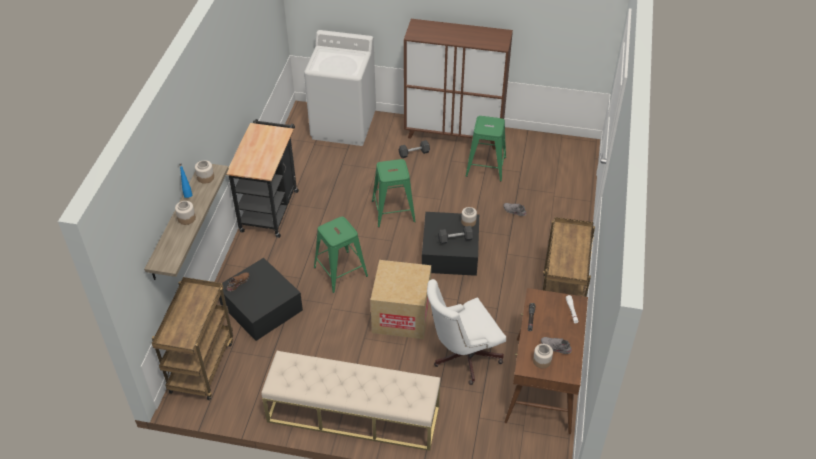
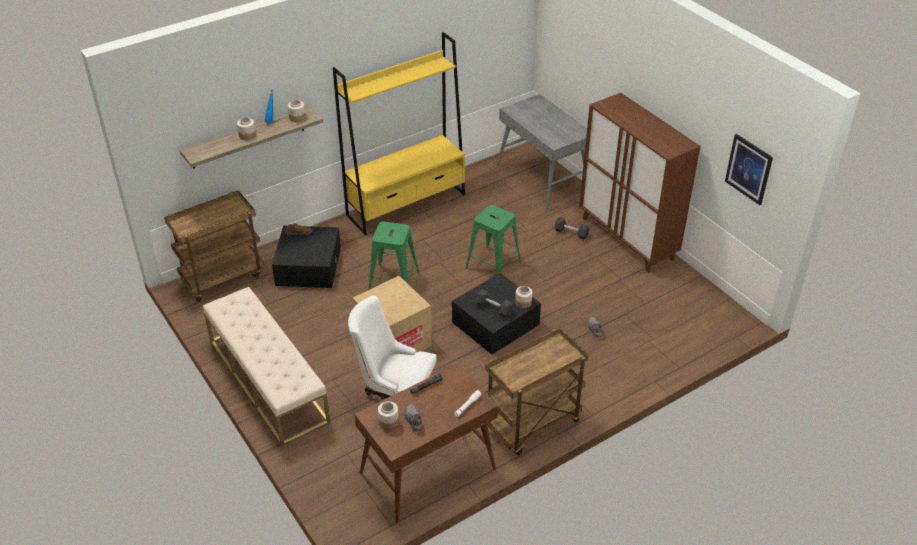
camera: 45 degrees right, 5 degrees down
(270, 207) = (406, 204): black cart -> yellow bookcase
(344, 125) = (542, 179): white washing machine -> grey desk
(485, 167) = (619, 280): green stool -> none
(565, 29) = (749, 169): none -> picture

